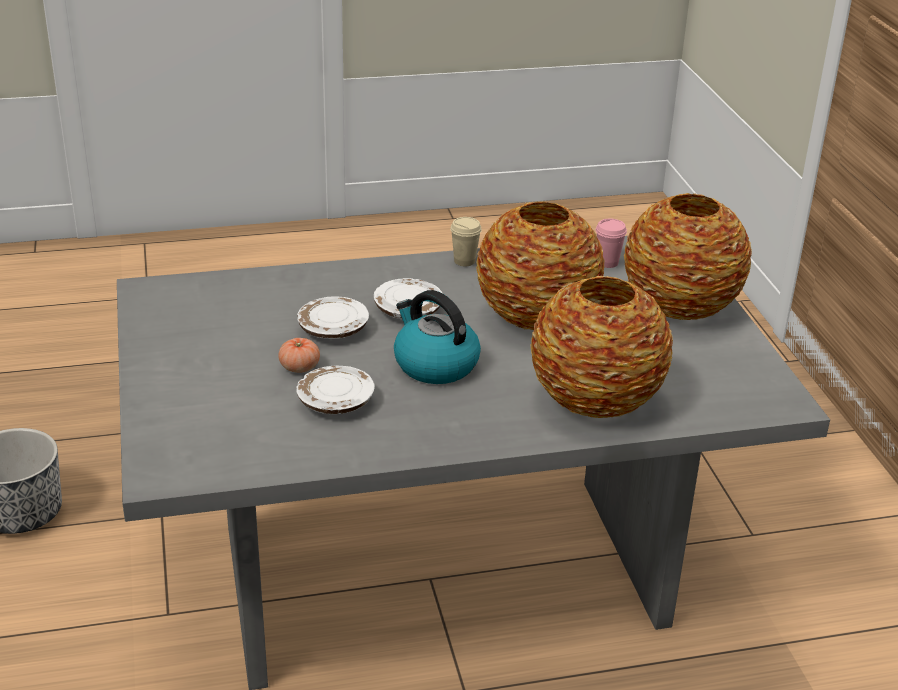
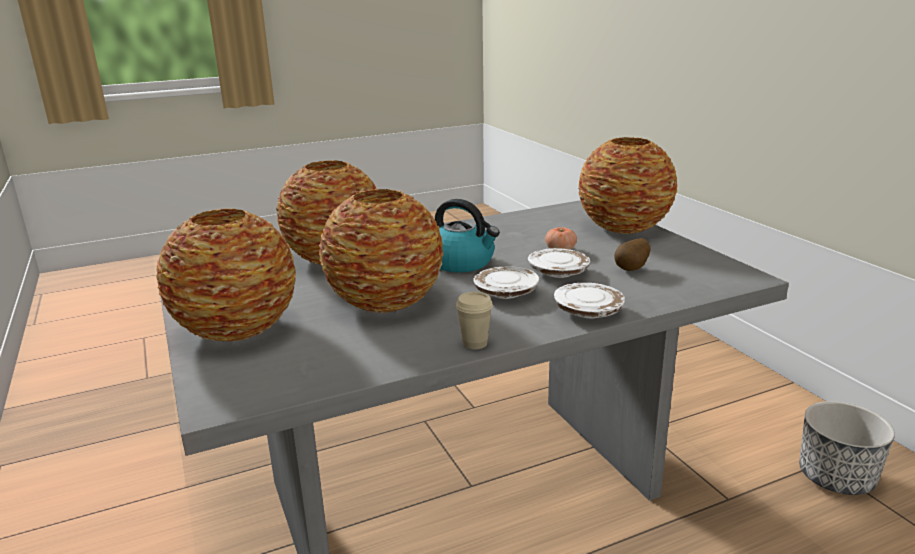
camera: 170 degrees right, 10 degrees down
(174, 399) = (623, 228): none -> vase
(249, 320) = (632, 269): none -> potato
(335, 402) = (518, 238): white plate -> white plate (588, 311)
(607, 263) = (305, 366): pink cup -> none

